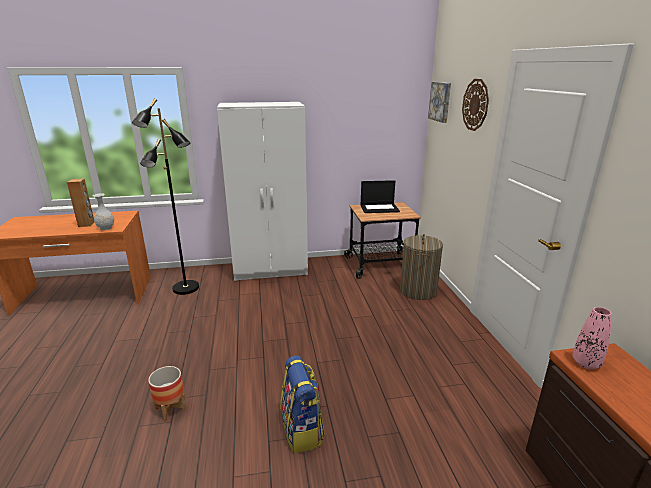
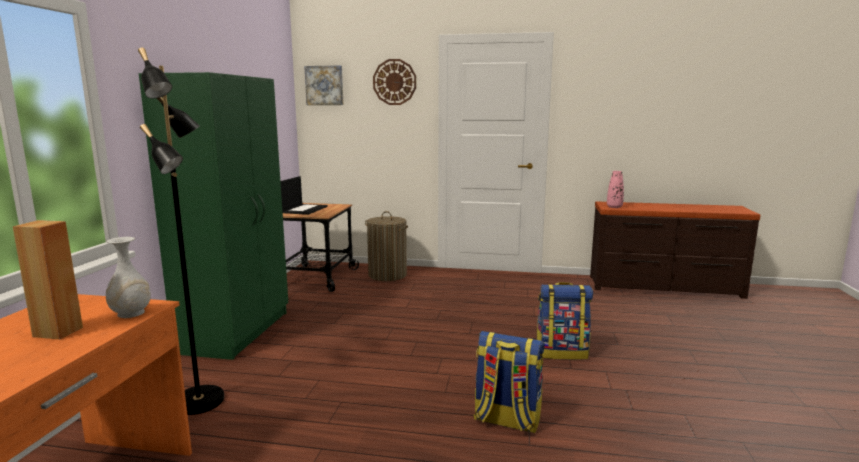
camera: 70 degrees left, 10 degrees down
(171, 408) = (506, 420): planter -> backpack
(271, 269) = (237, 331): white wardrobe -> green wardrobe

